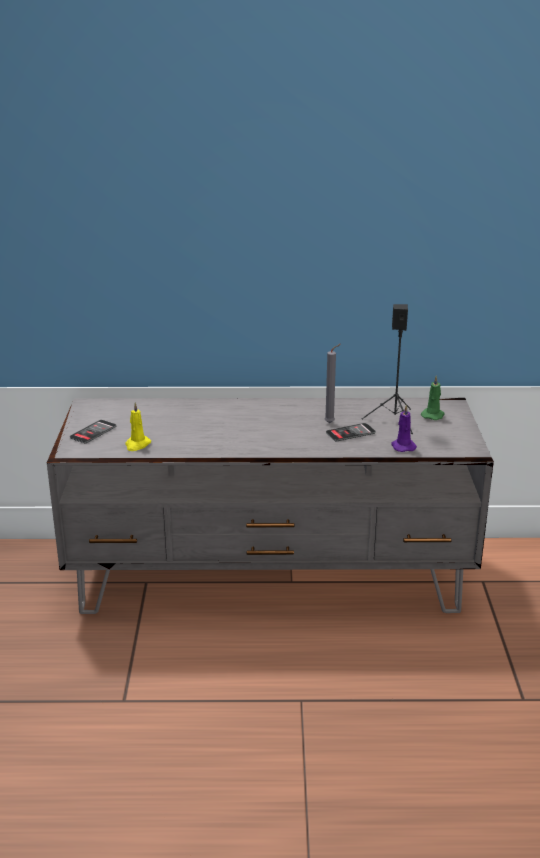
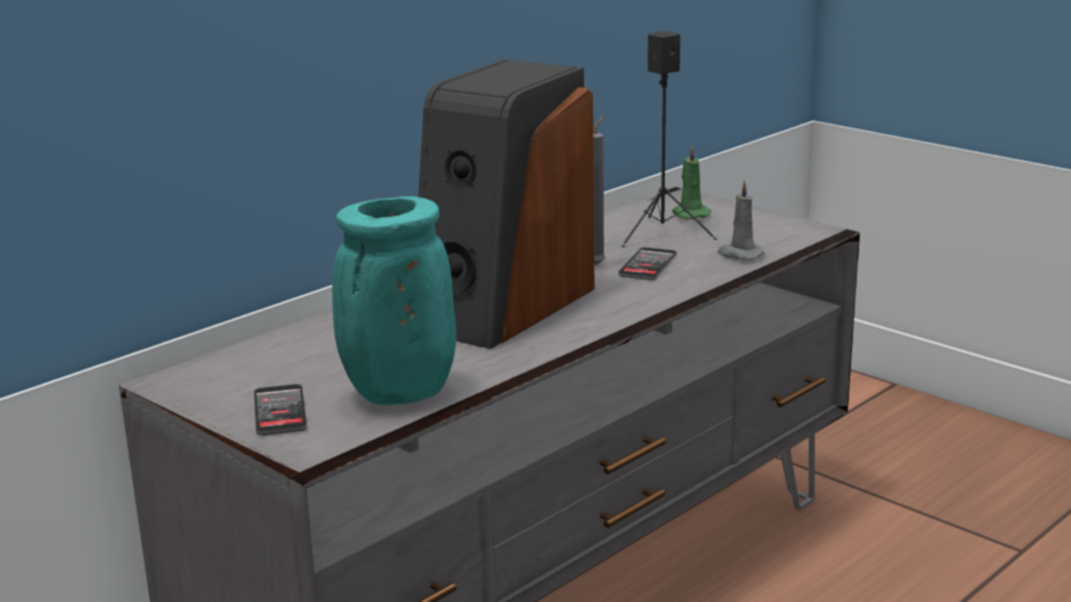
camera: 45 degrees left, 5 degrees down
(137, 445) = (398, 395): yellow candle -> turquoise vase
(249, 426) = (503, 307): none -> speaker
(402, 446) = (739, 254): purple candle -> grey candle

